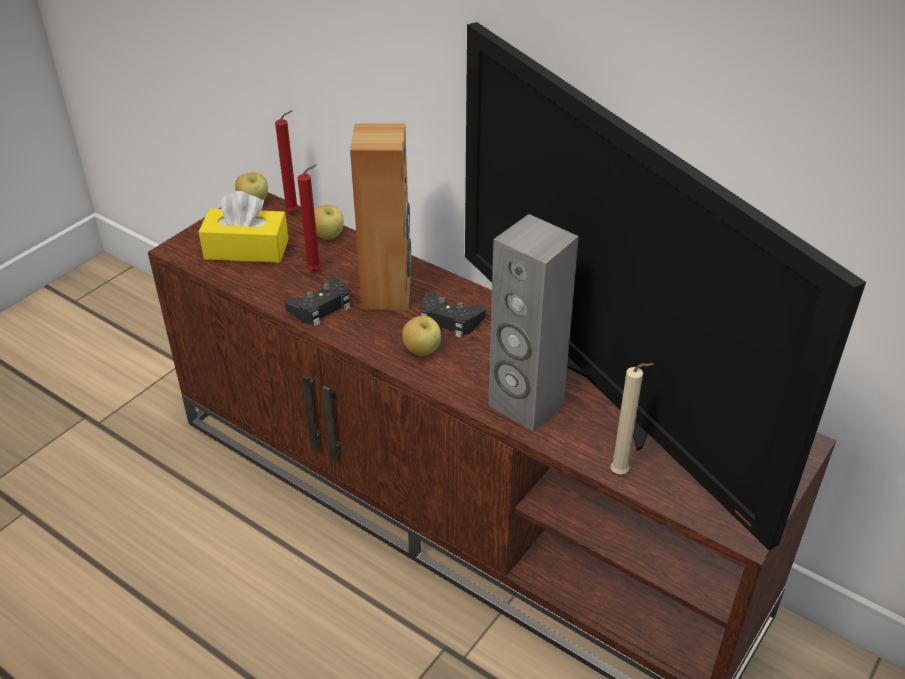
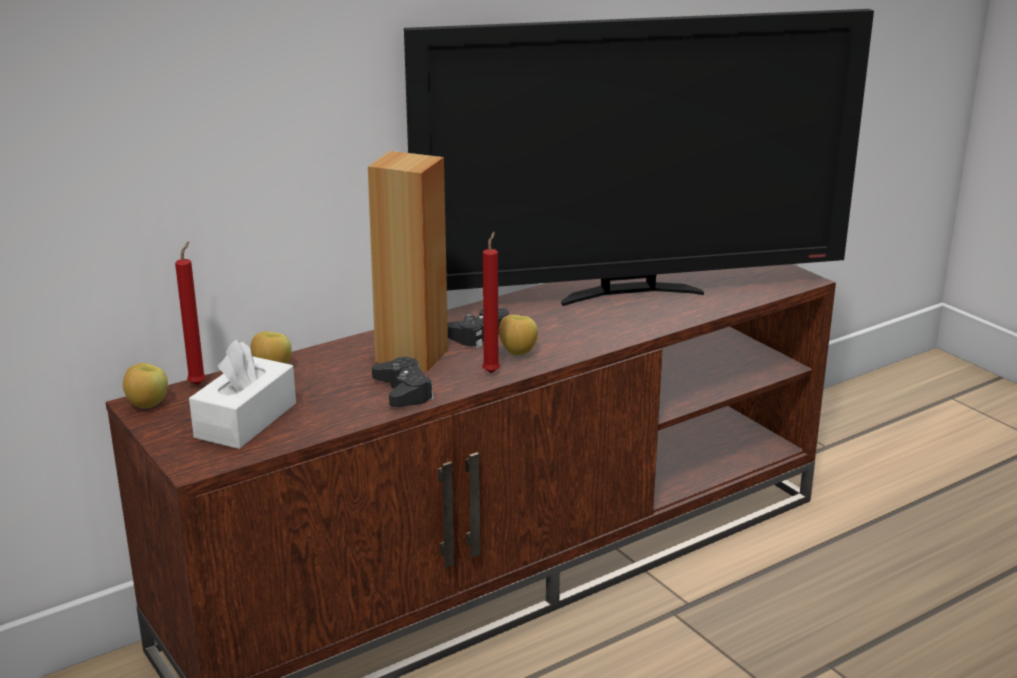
camera: 70 degrees left, 15 degrees down
(246, 249) = (246, 420): yellow tissue box -> white tissue box
(317, 271) = (333, 385): red candle -> red candle (492, 371)
(525, 405) = (624, 323): grey speaker -> none
(622, 474) = (726, 304): beige candle -> none

